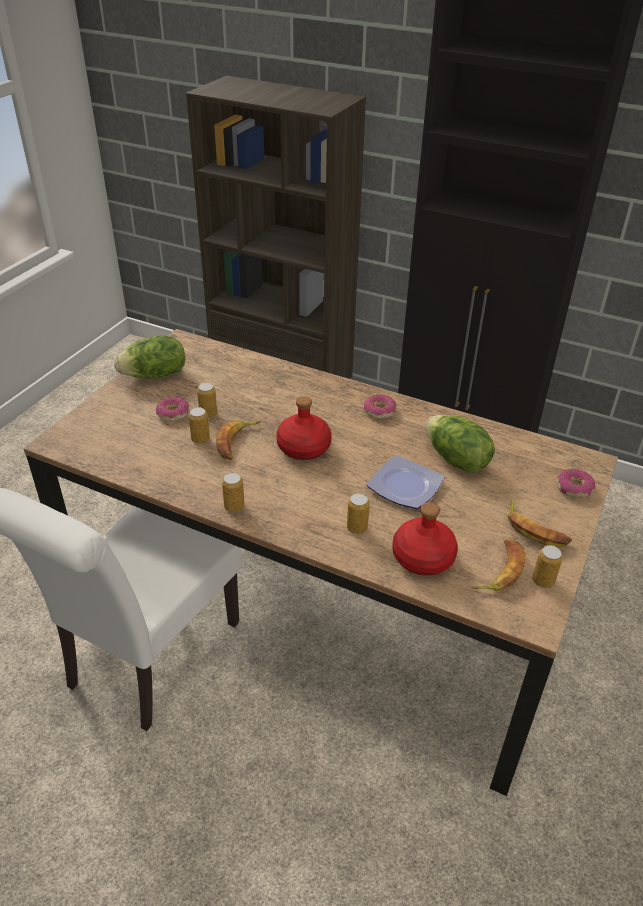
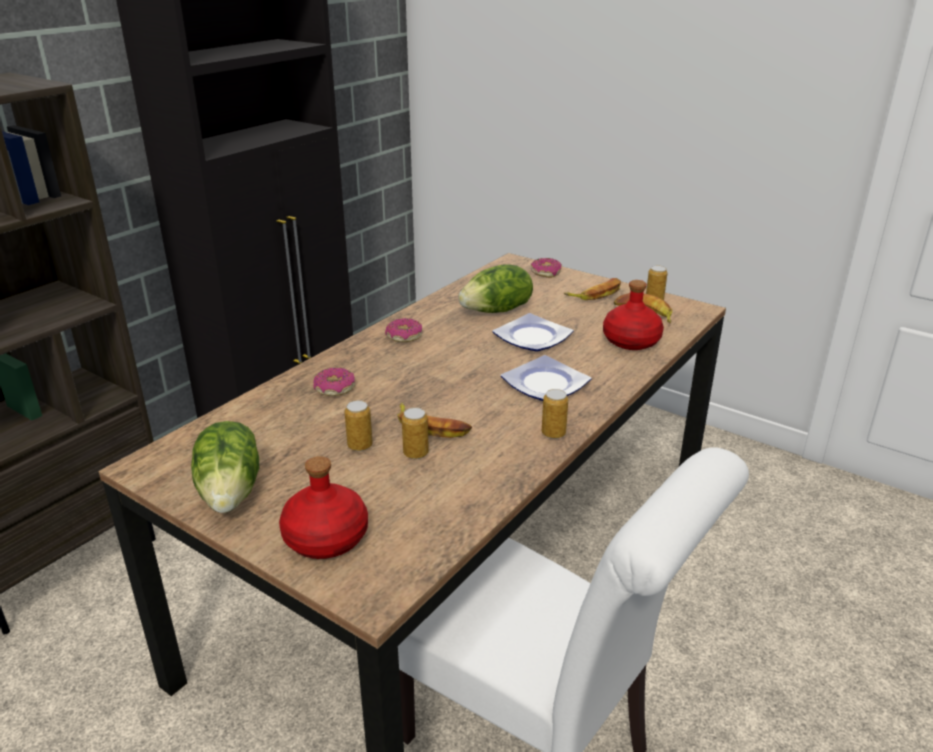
camera: 80 degrees left, 10 degrees down
(173, 413) = (346, 475): donut -> donut (334, 388)
(304, 447) = (455, 384): red bottle -> red bottle (325, 537)
(313, 498) = (545, 385): none -> plate
(357, 528) = (591, 366): can -> none

